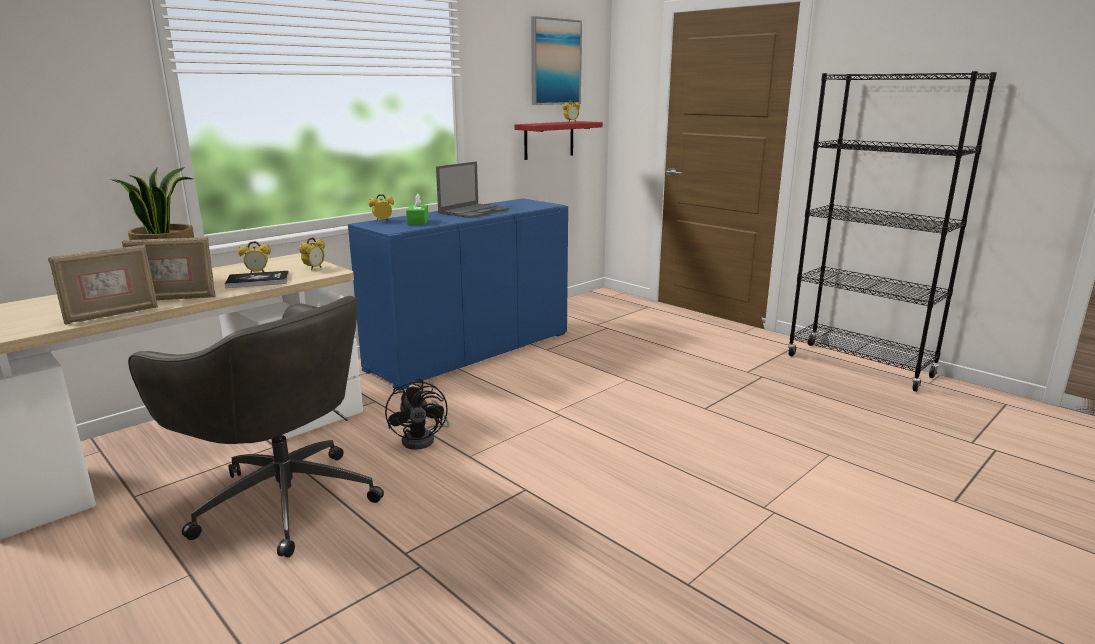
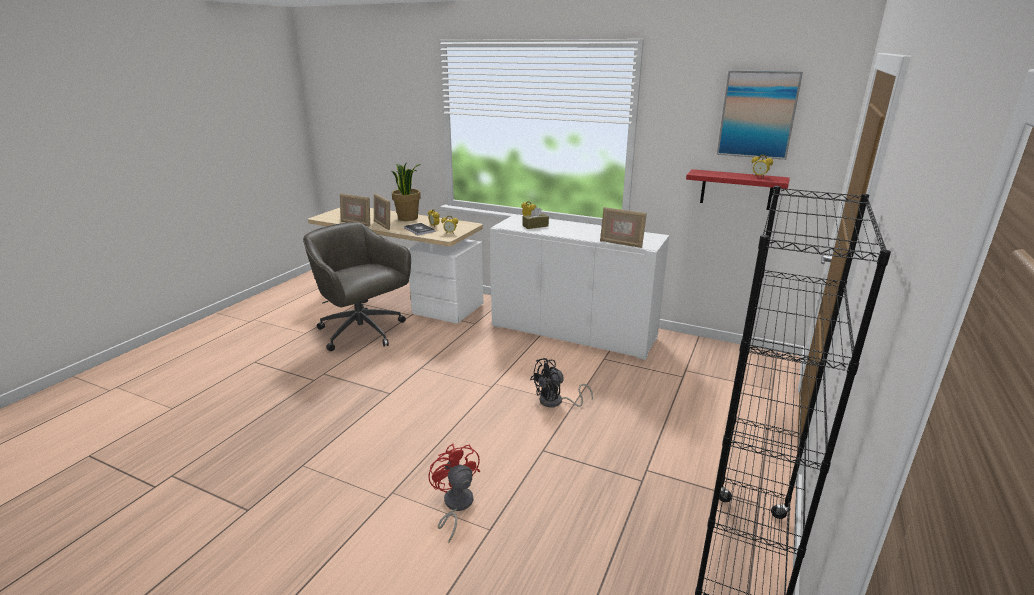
camera: 70 degrees right, 5 degrees up
(283, 499) = (363, 332): grey office chair -> grey office chair turned 120 degrees clockwise
(418, 222) = (535, 226): green tissue box -> brown tissue box
(424, 439) = (435, 349): black fan -> black fan (556, 402)
(471, 351) = (573, 332): blue cabinet -> white cabinet
(474, 211) = (590, 231): laptop -> none
(531, 209) = (621, 244): none -> picture frame
(791, 468) = (455, 506): none -> red fan

